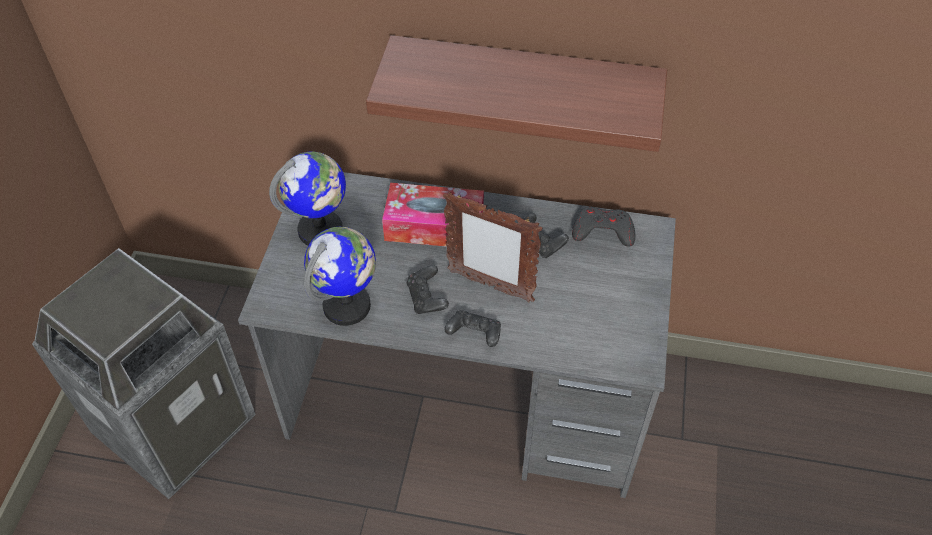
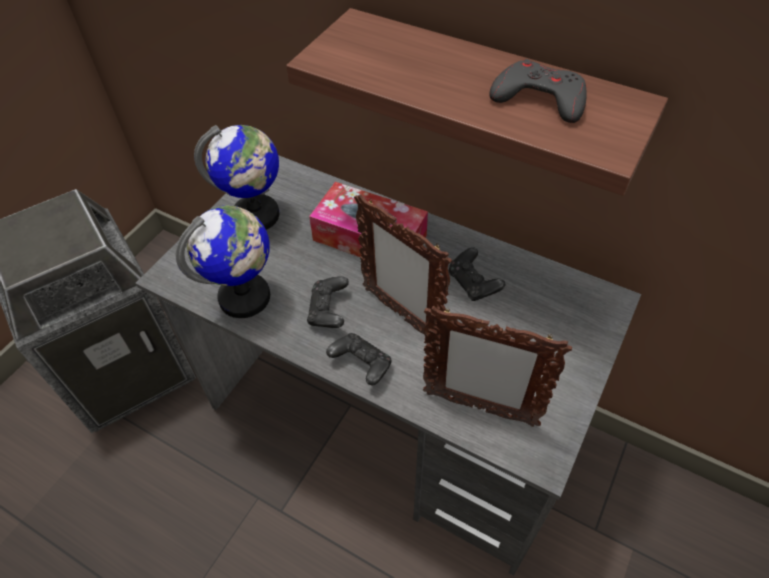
camera: 20 degrees right, 0 degrees up
(581, 342) = (479, 408): none -> picture frame
(603, 230) = (550, 287): grey game controller -> grey game controller (539, 98)

